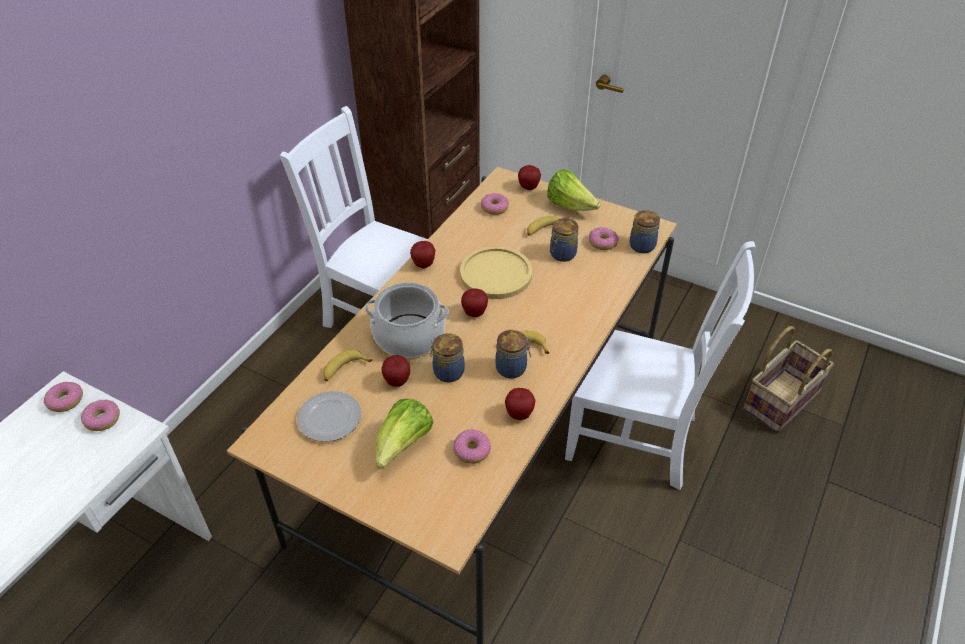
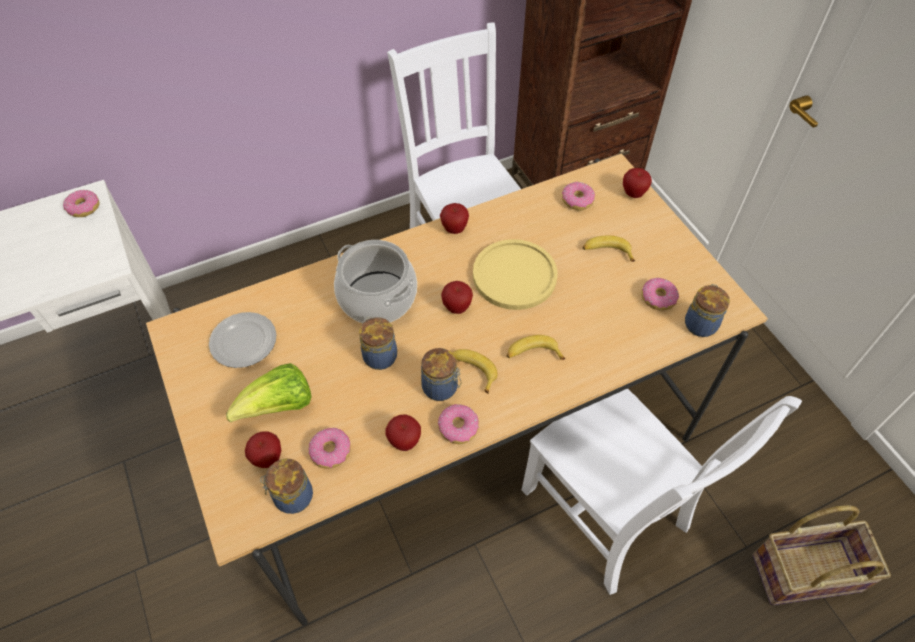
camera: 35 degrees right, 10 degrees up
(102, 419) = (93, 239): donut -> donut (458, 427)
(344, 370) = (295, 300): banana -> banana (533, 353)
(397, 382) = (328, 339): apple -> apple (268, 459)
(561, 254) = (601, 289): jar -> jar (292, 497)
(570, 206) = (660, 236): lettuce -> none

